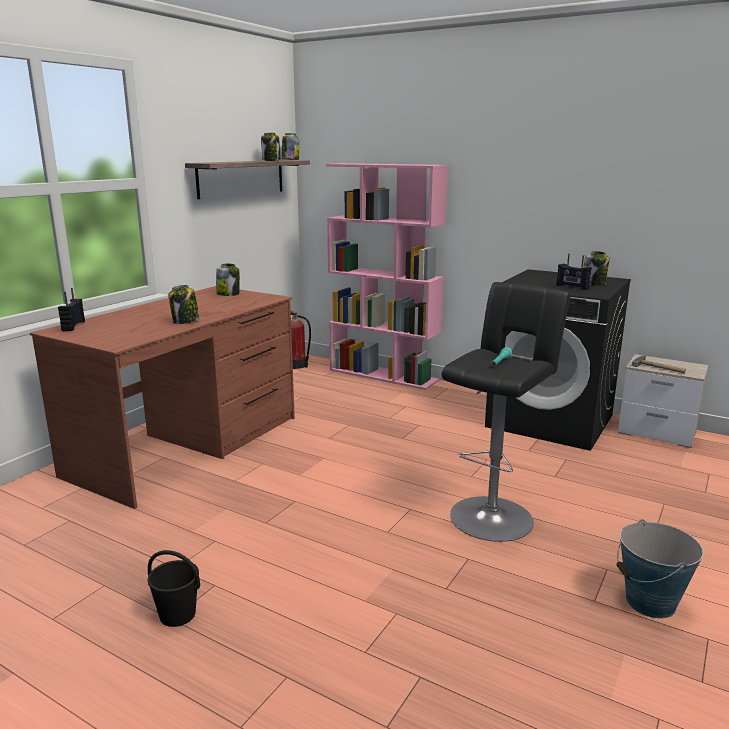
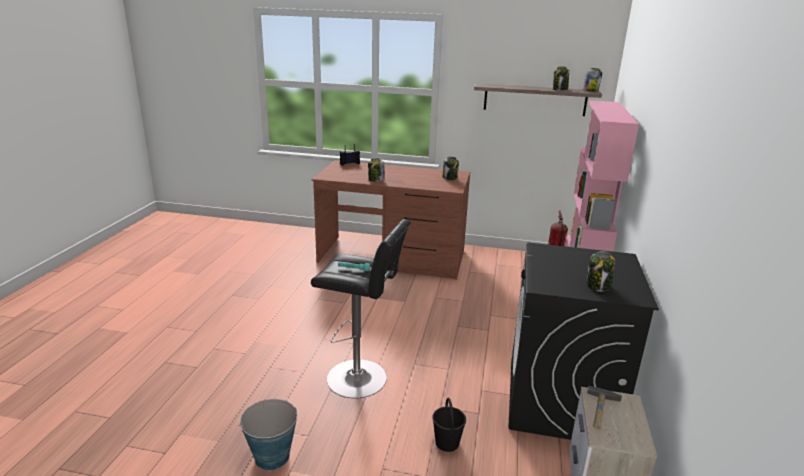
camera: 70 degrees right, 5 degrees up
(178, 615) = (234, 296): black bucket -> black bucket (447, 443)
(572, 287) = (563, 275): radio -> none

